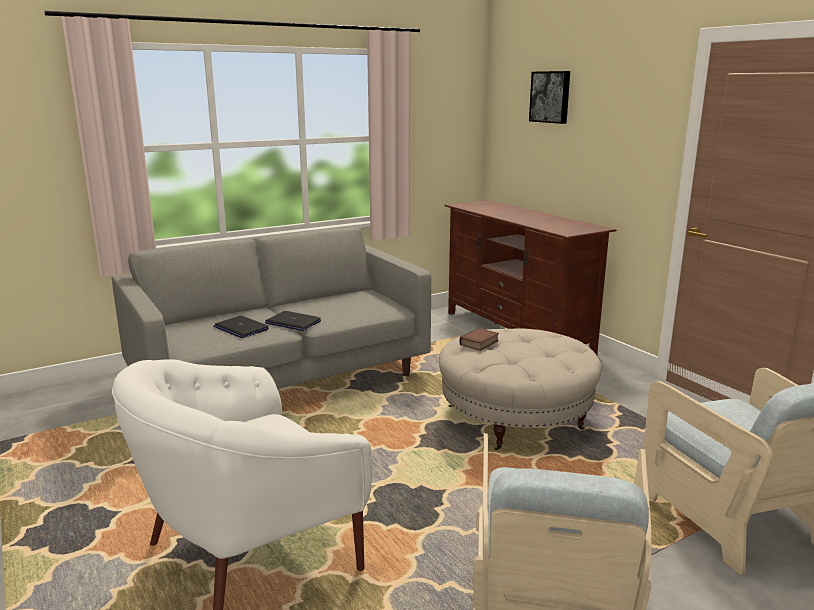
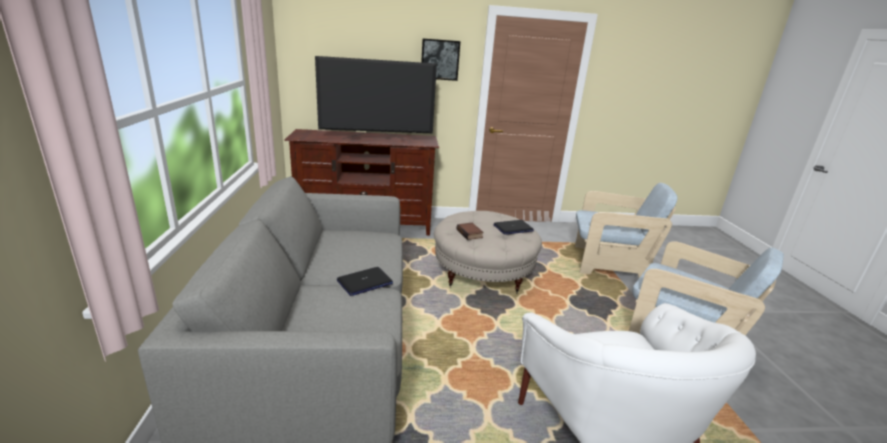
camera: 65 degrees left, 5 degrees up
(241, 328) = (348, 311): laptop -> laptop (513, 228)
(524, 219) = (376, 140): none -> television
(551, 97) = (359, 41): picture -> picture (440, 59)

